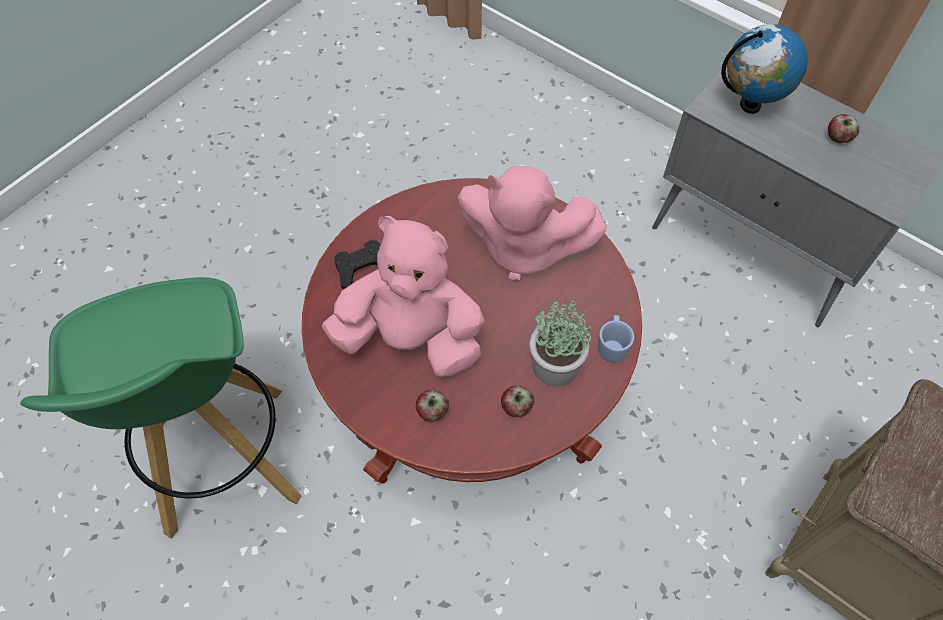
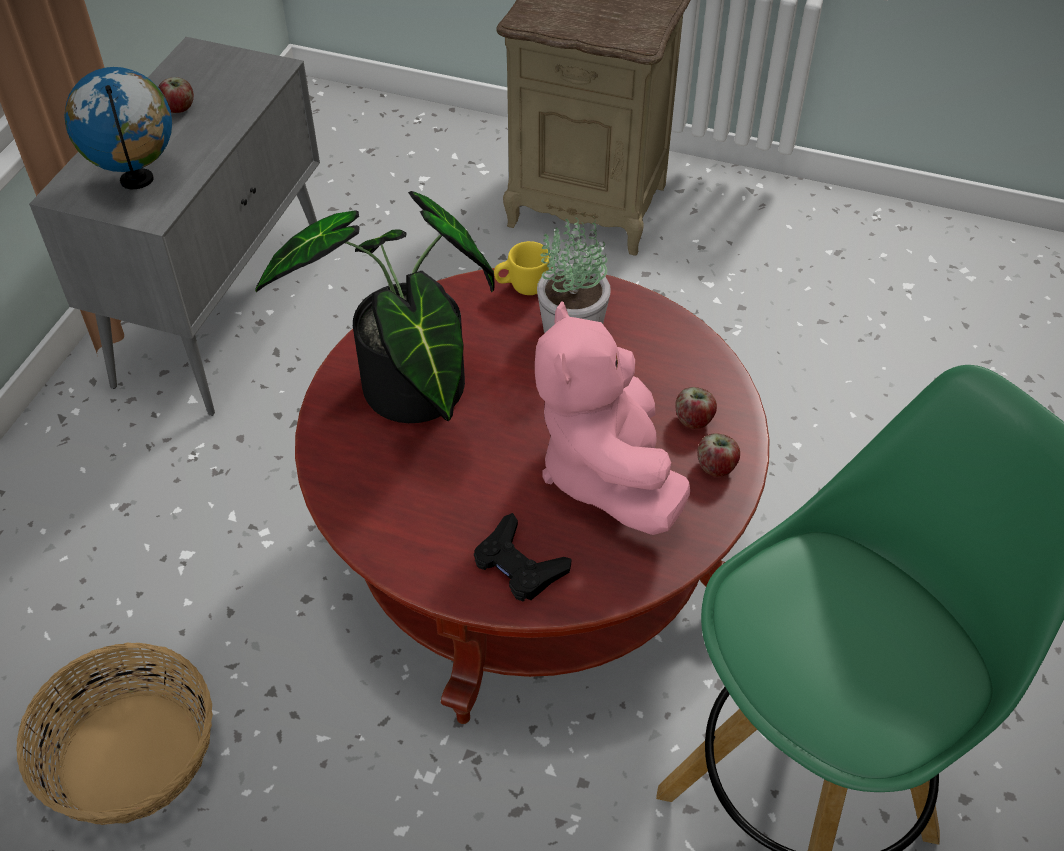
camera: 110 degrees left, 10 degrees down
(421, 159) = (131, 757): none -> basket
(516, 407) = (645, 348): apple -> apple (716, 467)
(523, 247) = (410, 397): pink plush toy -> potted plant
(612, 346) = (522, 287): blue mug -> yellow mug

